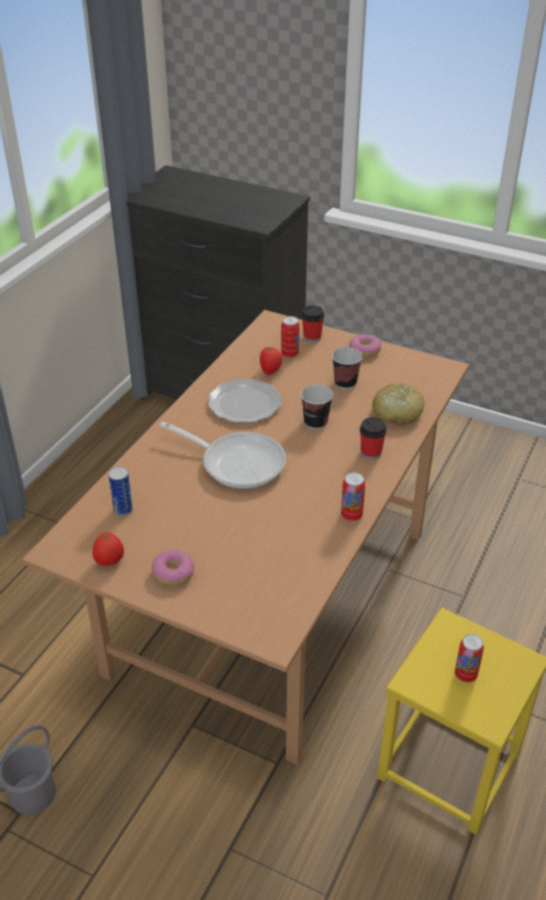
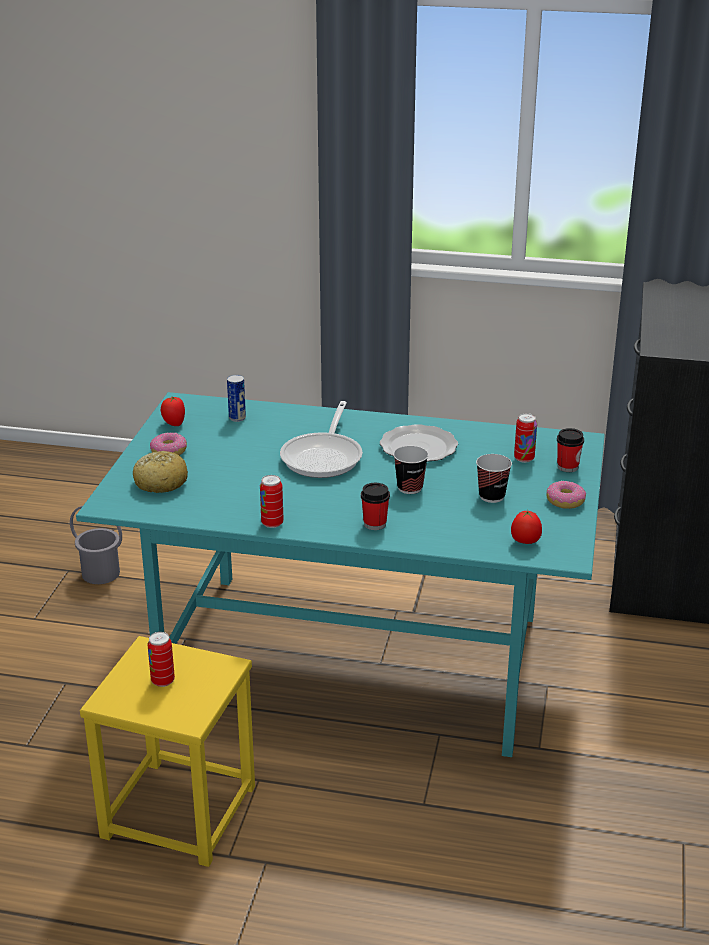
camera: 75 degrees right, 10 degrees down
(270, 371) = (484, 452): tomato -> tomato (525, 542)
(272, 598) = (357, 658): brown dining table -> turquoise dining table
(397, 413) = (455, 532): bread -> bread (160, 482)

